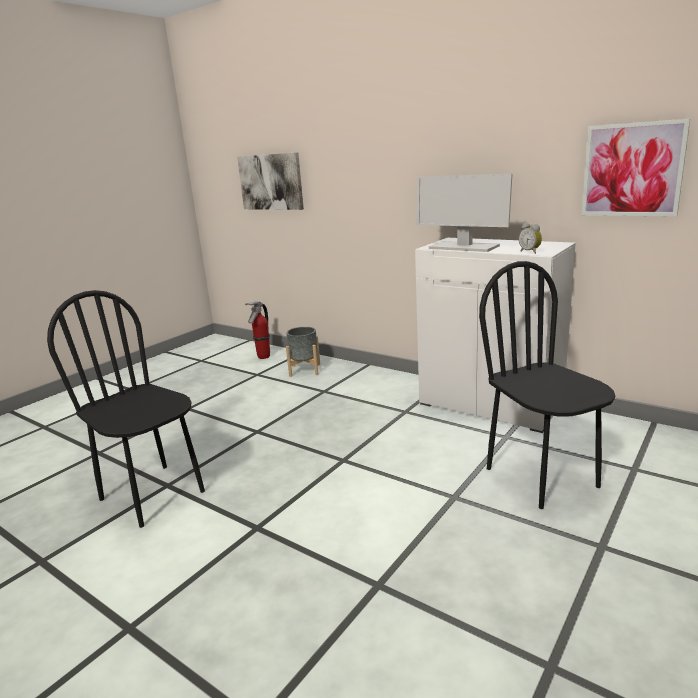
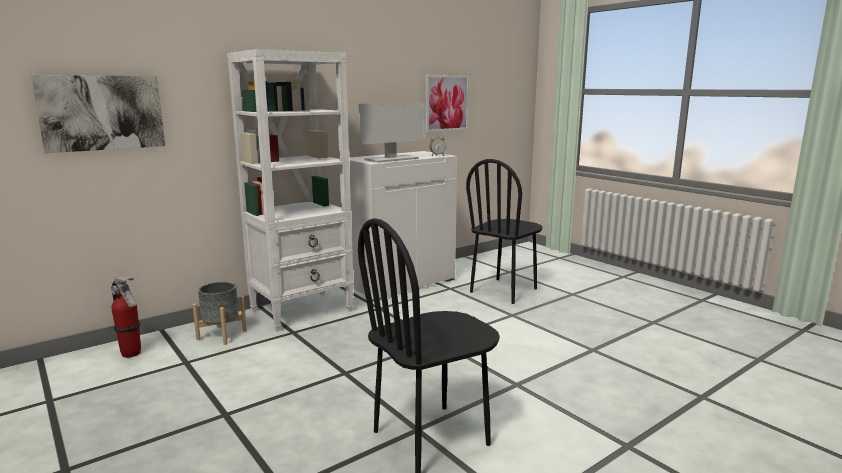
camera: 75 degrees left, 5 degrees down
(372, 381) = (303, 310): none -> white bookcase
(542, 477) = (504, 290): black chair -> black chair turned 45 degrees counterclockwise

